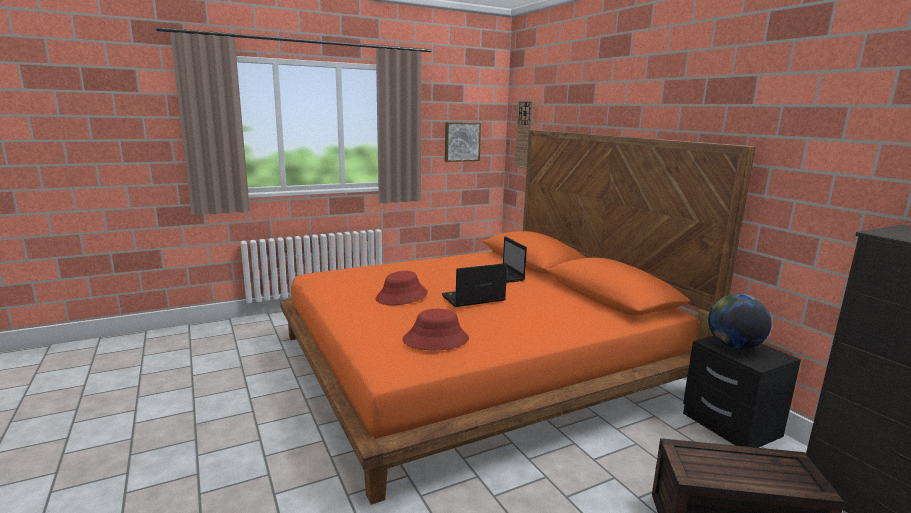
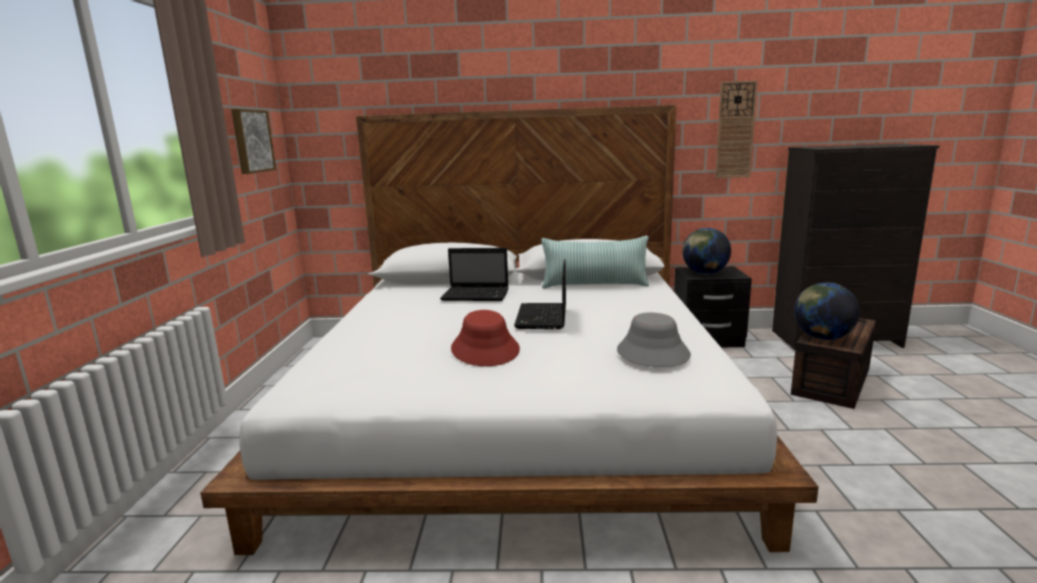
camera: 60 degrees left, 0 degrees up
(436, 339) = (652, 353): red hat -> grey hat
(475, 363) = (517, 407): orange bed -> white bed
(524, 134) = (332, 125): wall clock -> wall clock (735, 130)
(580, 303) = (594, 285): none -> pillow
(698, 455) = (822, 337): none -> globe

